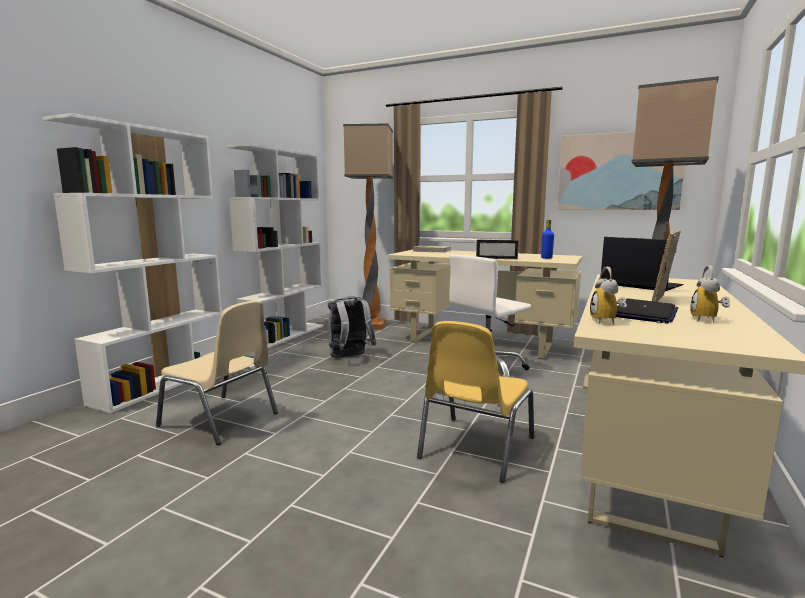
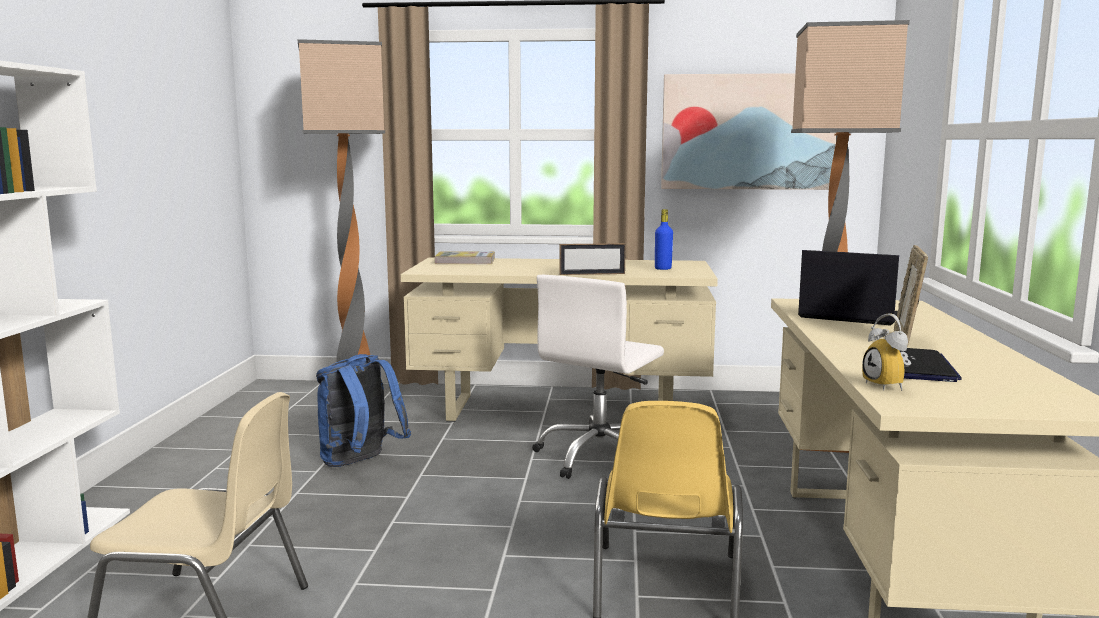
camera: 20 degrees left, 0 degrees up
(284, 335) = (201, 435): white bookcase -> none
(350, 357) = (360, 463): grey backpack -> blue backpack
(709, 320) = (991, 371): alarm clock -> none

